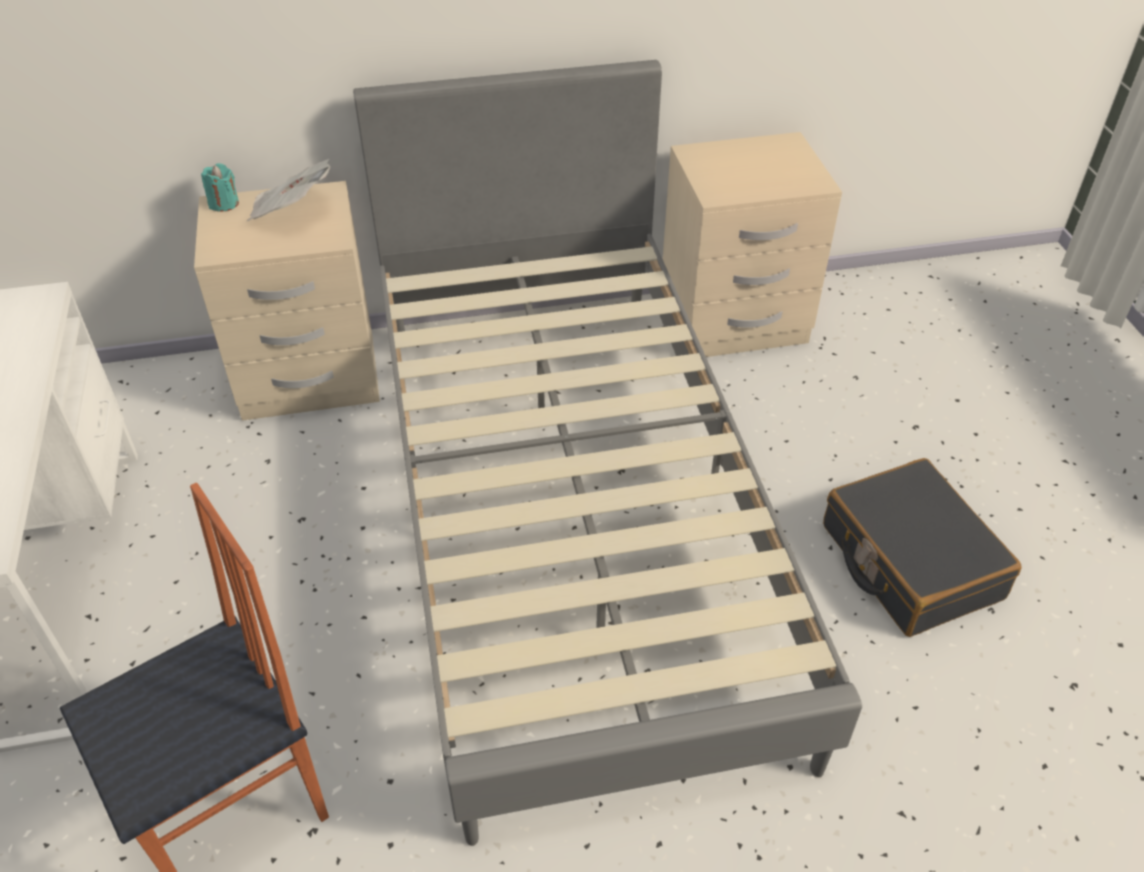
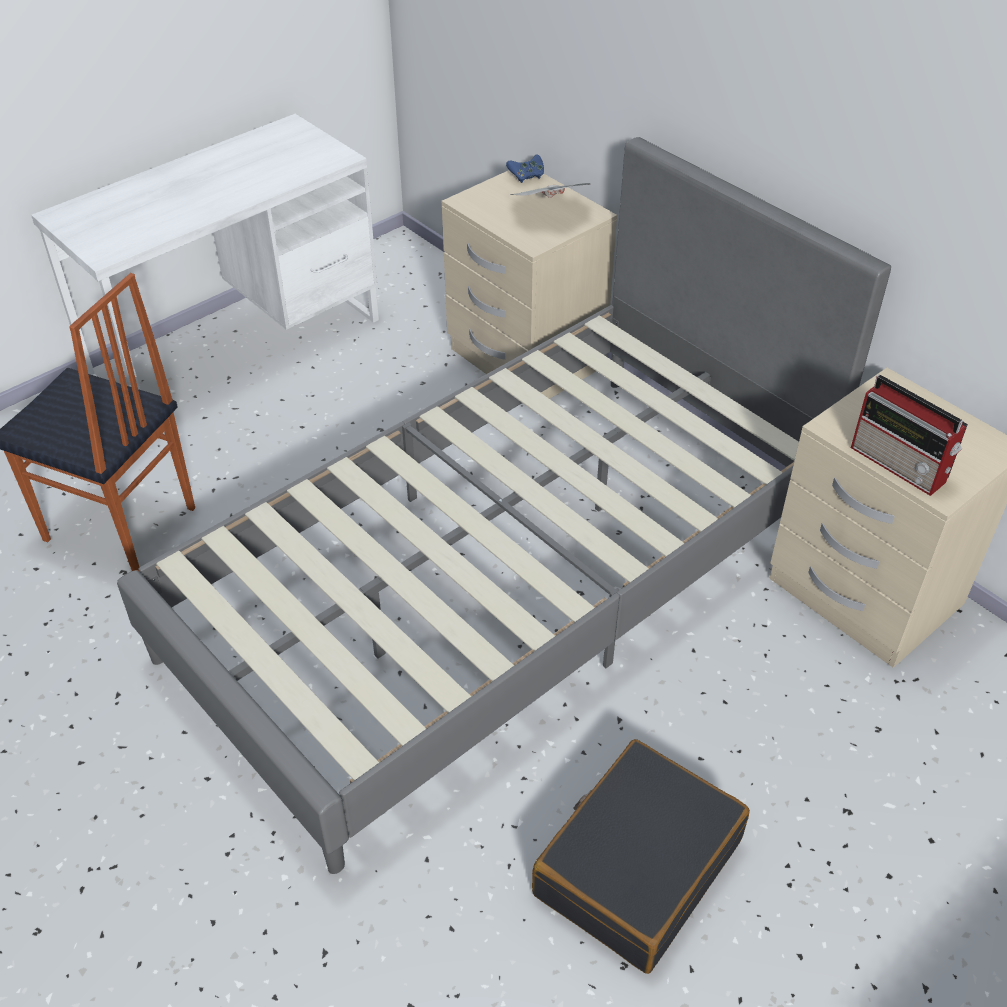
camera: 60 degrees right, 0 degrees up
(224, 203) = (526, 176): turquoise candle -> blue game controller
(778, 186) = (900, 465): none -> radio

